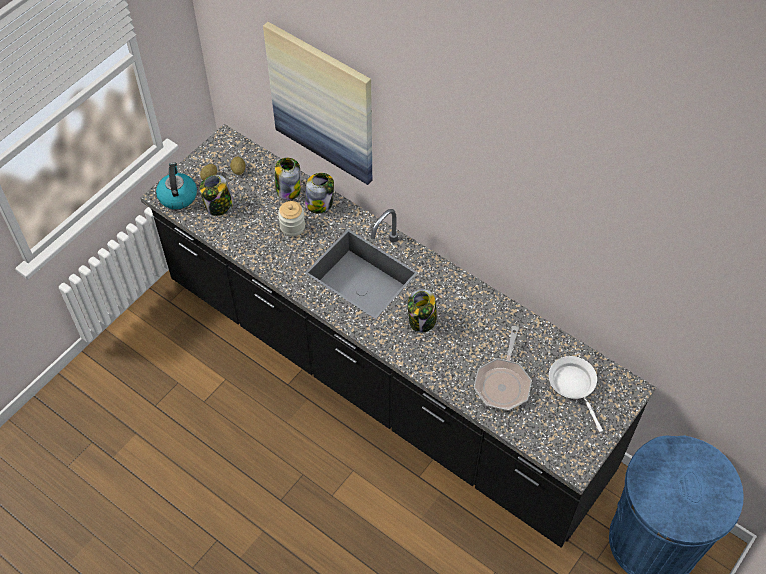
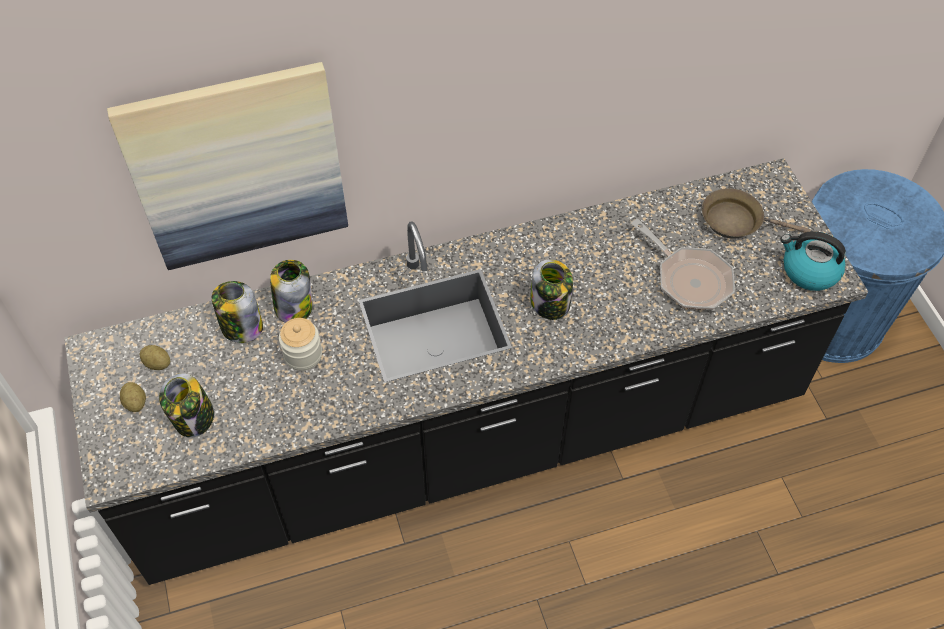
camera: 55 degrees left, 0 degrees up
(177, 196) = (129, 458): kettle -> kettle (809, 271)
(574, 386) = (736, 221): white frying pan -> brown frying pan

